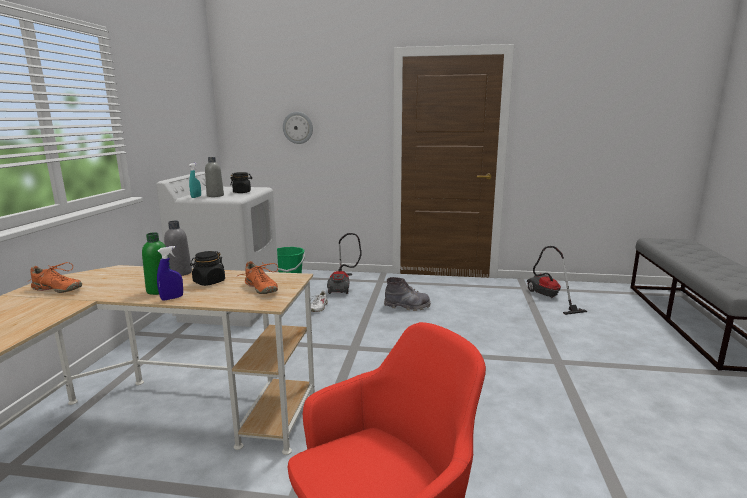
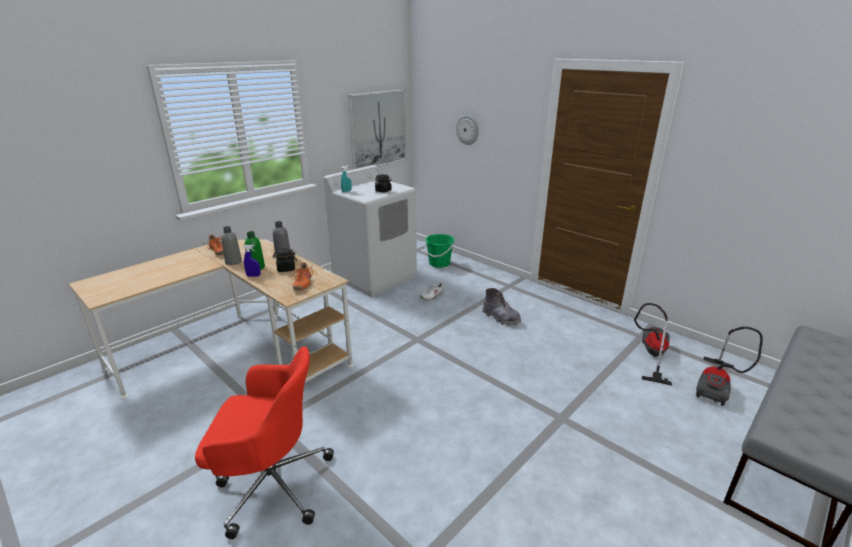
camera: 35 degrees right, 10 degrees up
(191, 133) = (378, 129): none -> picture
(215, 195) = (360, 192): grey bottle -> grey bottle (233, 262)
(342, 286) = (472, 281): vacuum cleaner -> vacuum cleaner (716, 386)

